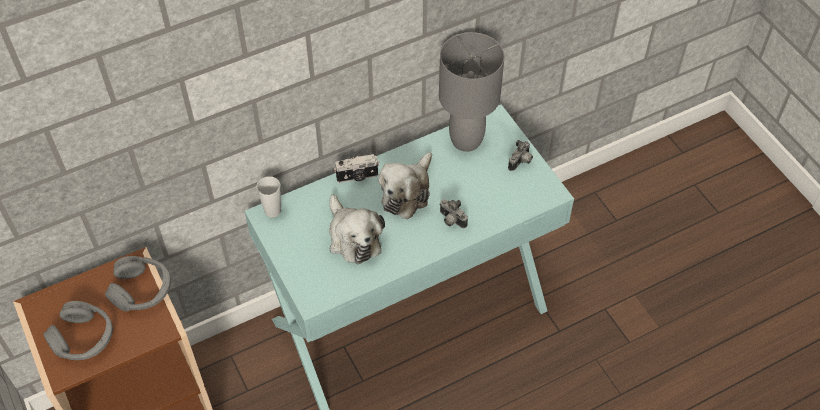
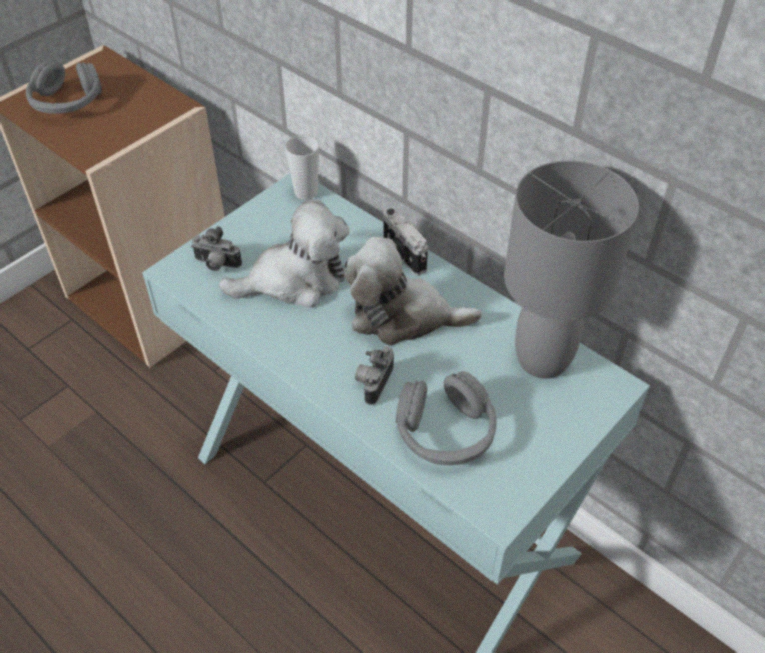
camera: 70 degrees right, 5 degrees down
(142, 290) = (142, 122): grey headphones -> grey headphones (445, 432)
(353, 237) = (295, 280): plush toy -> plush toy turned 150 degrees counterclockwise
(521, 162) = (541, 445): camera -> camera (216, 265)

